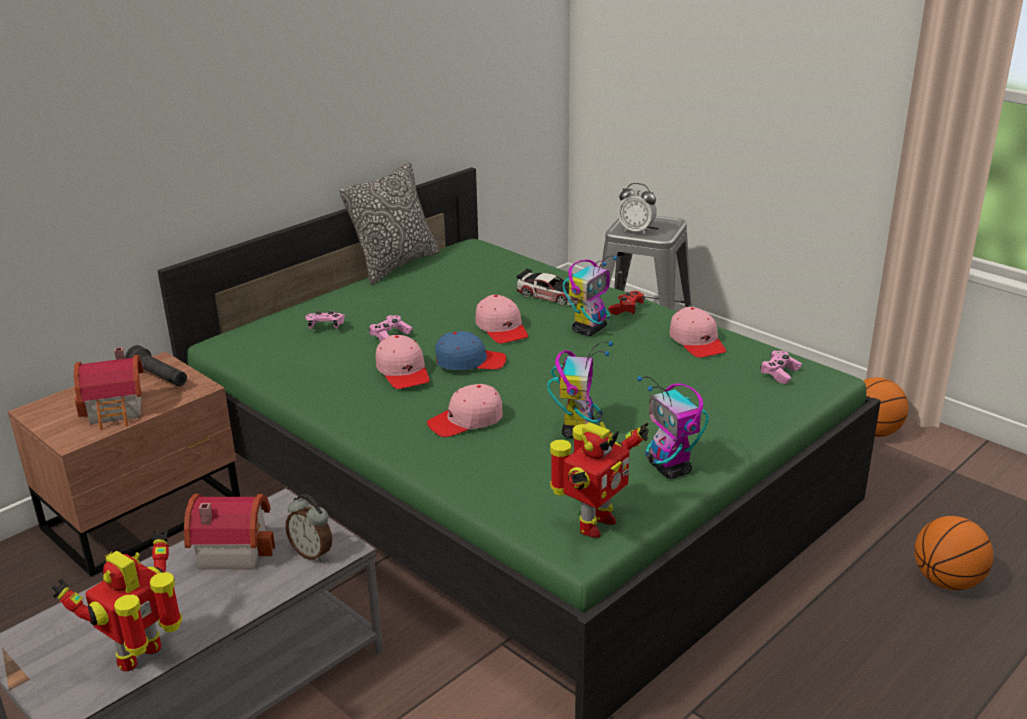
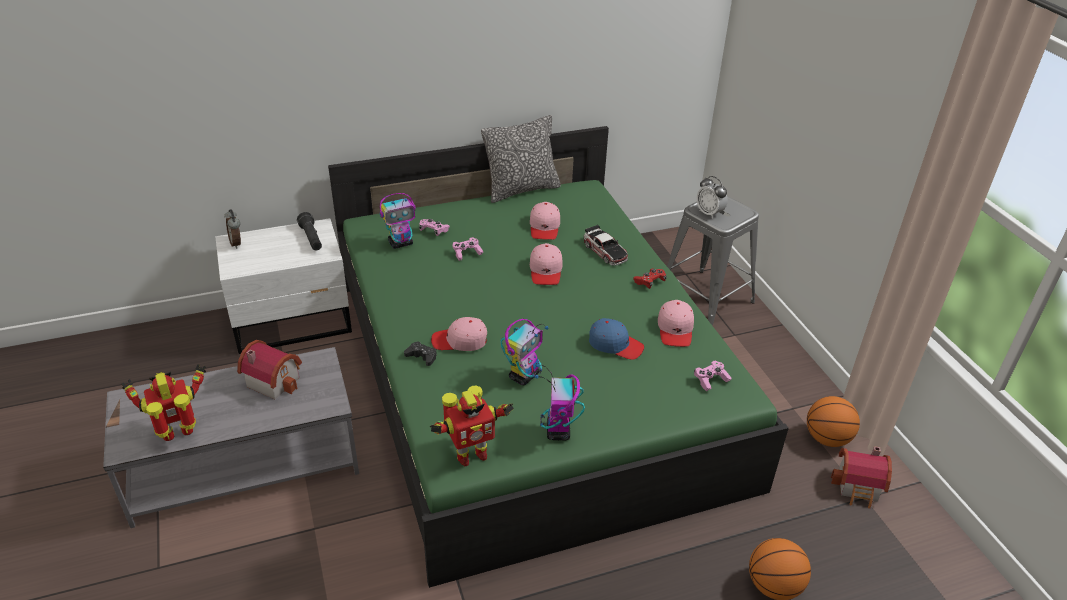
camera: 25 degrees right, 10 degrees up
(118, 411) = (271, 257): toy house -> toy house (859, 487)
(146, 516) = (294, 322): brown nightstand -> white nightstand
(312, 553) = (314, 401): alarm clock -> alarm clock (237, 243)
(403, 371) = (451, 286): pink cap -> pink cap (544, 227)
(434, 449) = (422, 356): none -> black game controller
(470, 361) = (500, 292): blue cap -> blue cap (615, 344)
(589, 329) = (607, 291): toy robot -> toy robot (401, 243)

